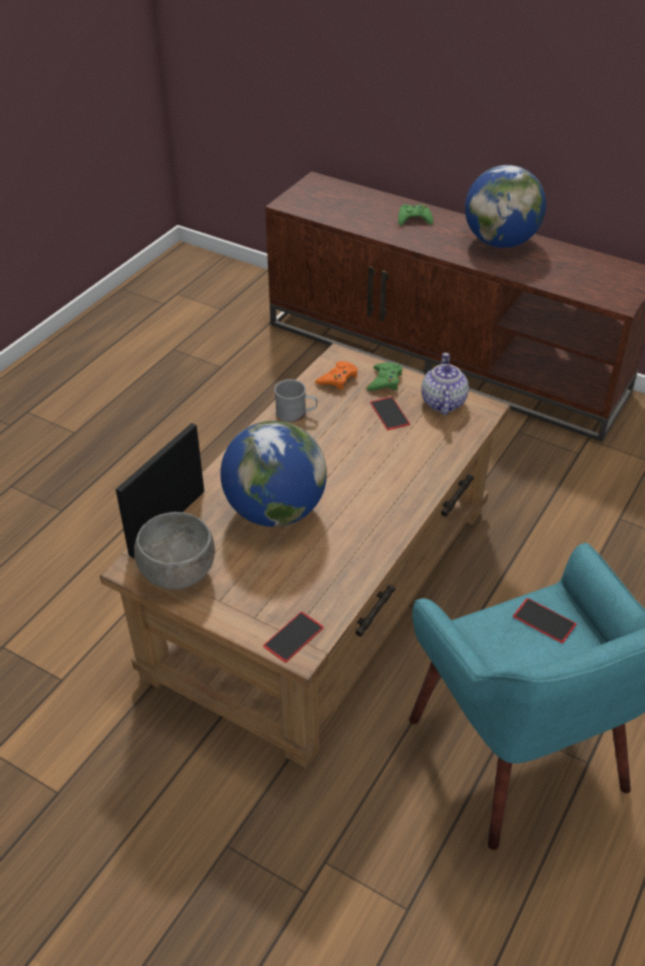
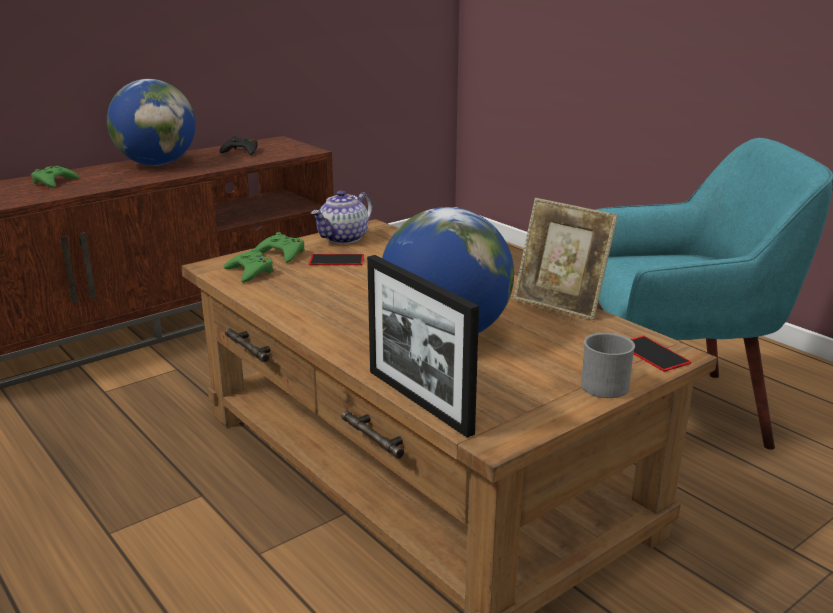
camera: 70 degrees left, 20 degrees down
(178, 575) = (523, 406): grey bowl -> none
(296, 413) = (285, 300): grey mug -> grey mug (607, 383)
(338, 379) = (250, 272): orange game controller -> green game controller
(367, 565) = (560, 304): none -> picture frame
(442, 402) = (344, 238): teapot -> teapot turned 75 degrees counterclockwise
(544, 620) = (647, 263): phone -> none
(580, 267) = (241, 151): none -> black game controller

